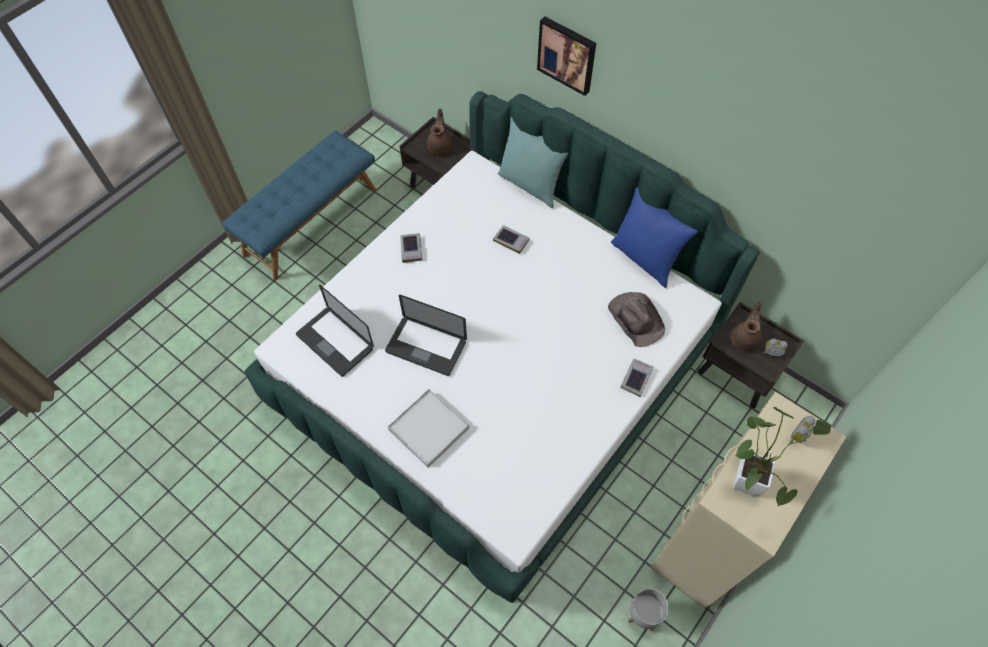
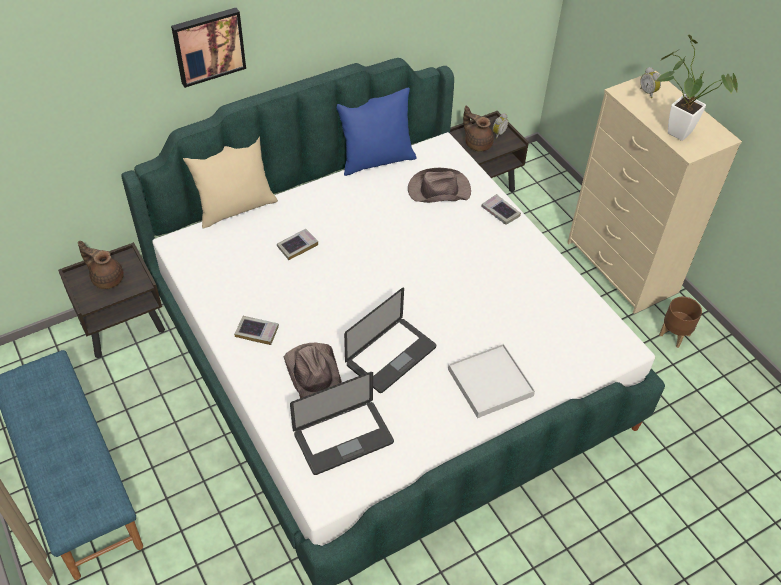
camera: 70 degrees left, 10 degrees down
(387, 300) = (314, 373): none -> brown hat
(531, 185) = (235, 208): turquoise pillow -> beige pillow
(642, 615) = (675, 335): grey planter -> brown planter

